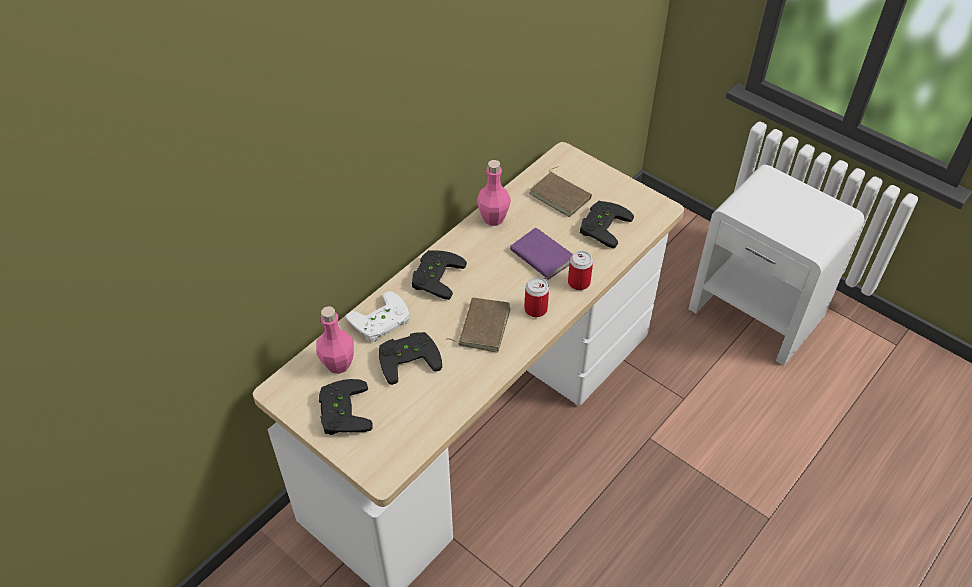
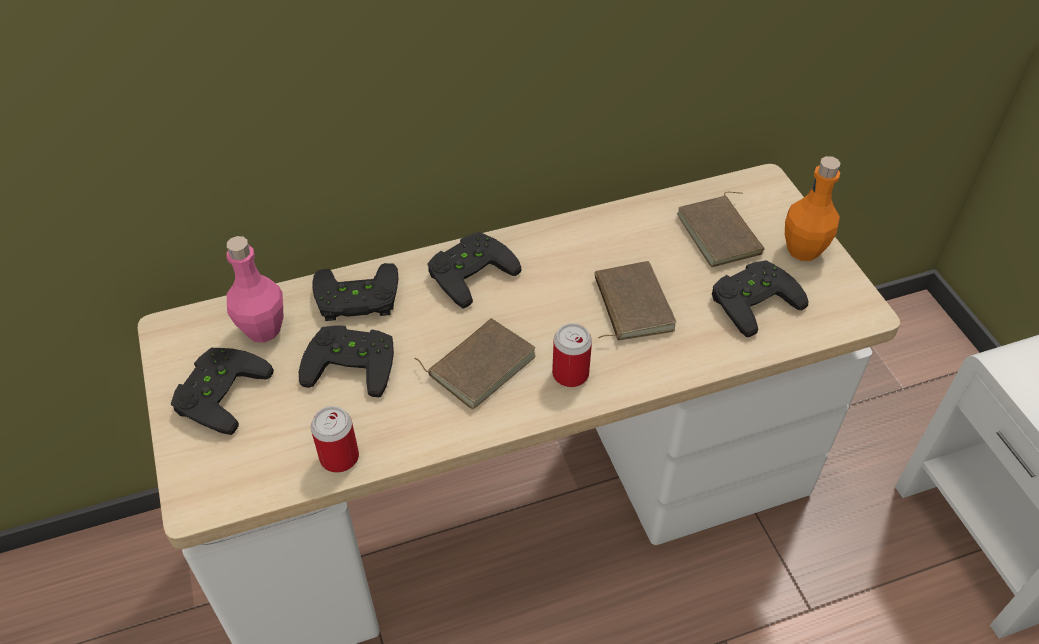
camera: 30 degrees right, 0 degrees up
(381, 322) = (356, 300): white game controller -> black game controller
(493, 218) = (603, 227): pink bottle -> none
(540, 257) = (630, 305): purple book -> brown book
(579, 282) = (660, 364): can -> can (339, 457)
(610, 187) = (803, 250): none -> orange bottle

